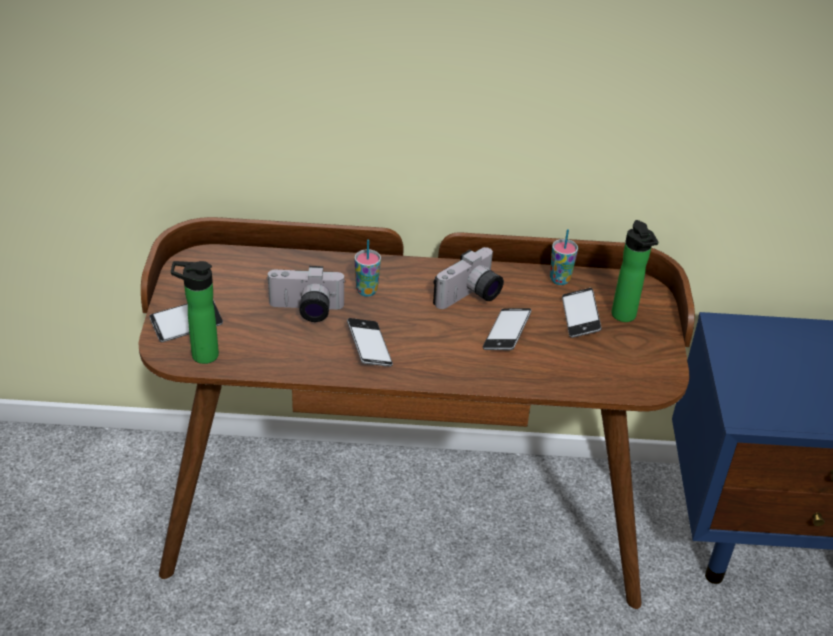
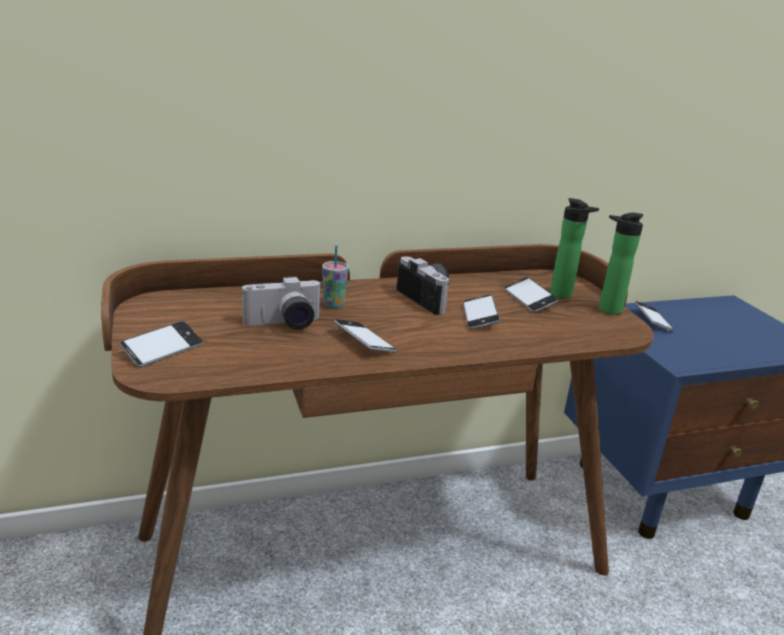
camera: 20 degrees left, 15 degrees down
(200, 355) = (190, 371): bottle -> bottle (607, 310)
(470, 297) = (429, 298): camera -> camera turned 60 degrees counterclockwise
(559, 279) = (492, 280): cup -> none
(767, 348) = (652, 320): none -> phone

